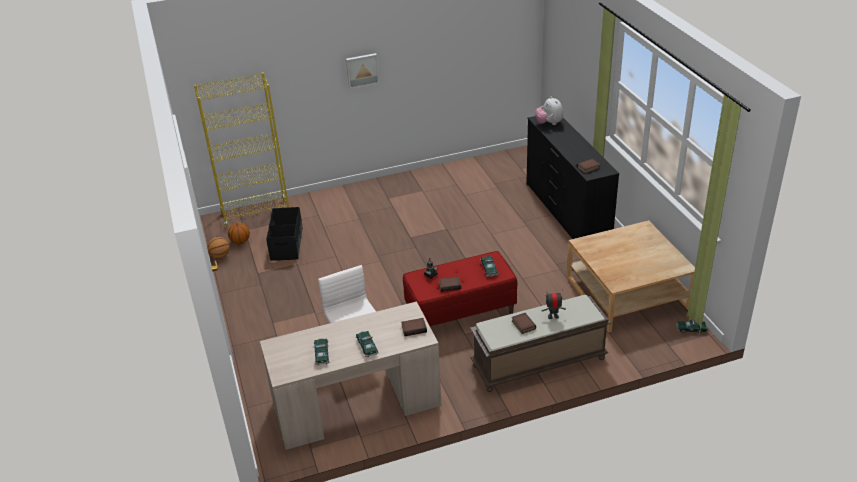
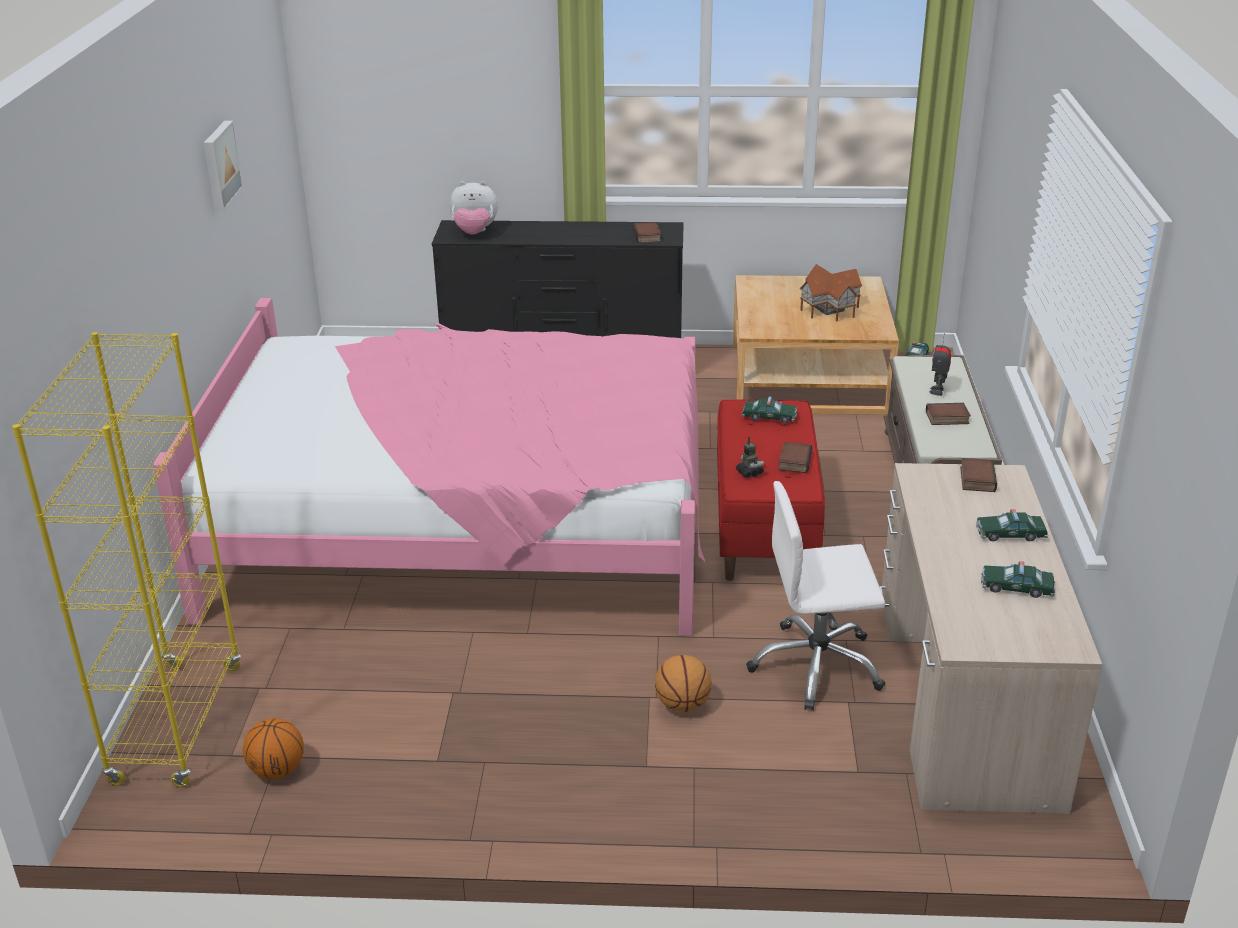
camera: 70 degrees left, 5 degrees down
(220, 256) = (309, 817): basketball -> basketball (682, 705)
(287, 244) = (362, 694): black storage box -> none
(362, 70) = (179, 269): picture -> picture (219, 165)
(409, 231) = (468, 525): none -> pink bed
(632, 260) = (828, 309): none -> toy house

